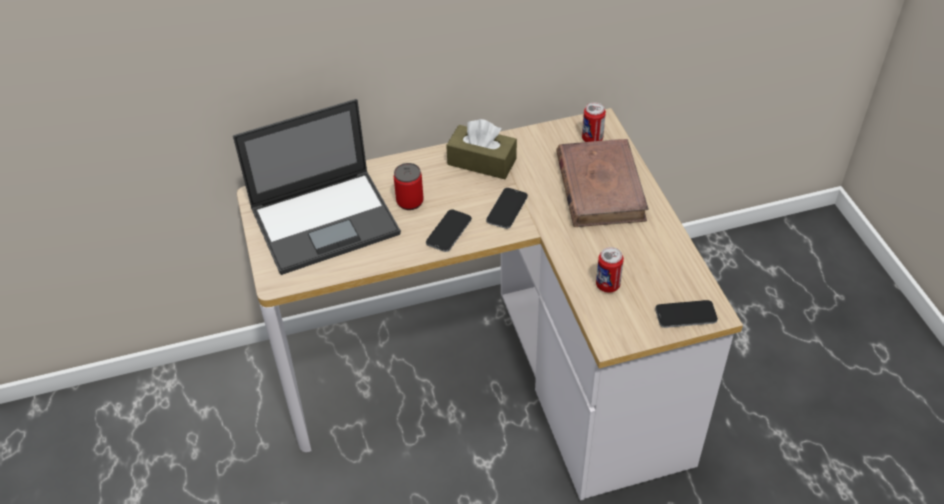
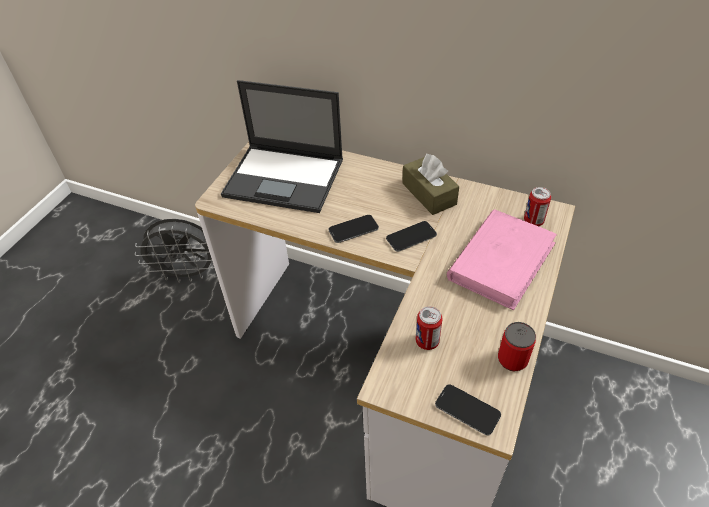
camera: 40 degrees right, 0 degrees up
(171, 427) = (187, 273): none -> grey fan
(410, 201) = (350, 194): can -> can (512, 359)
(600, 187) = (501, 261): brown book -> pink book

